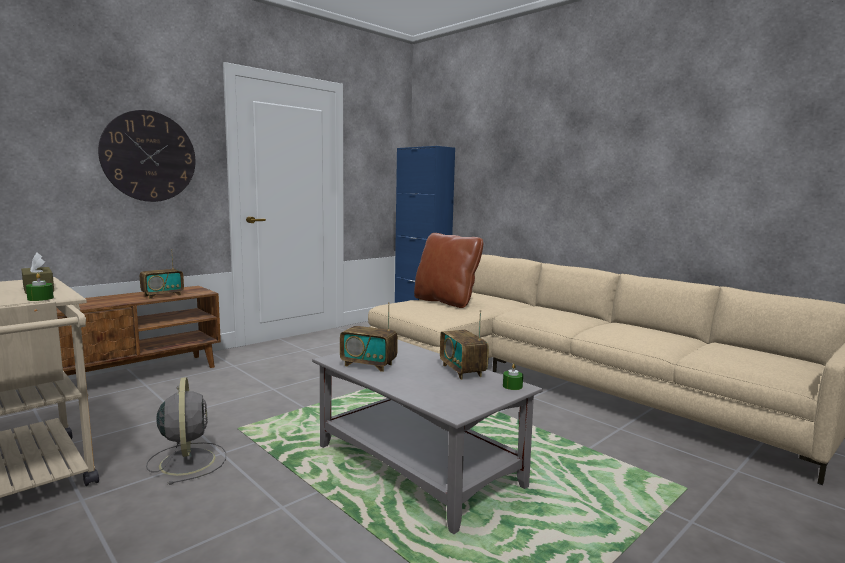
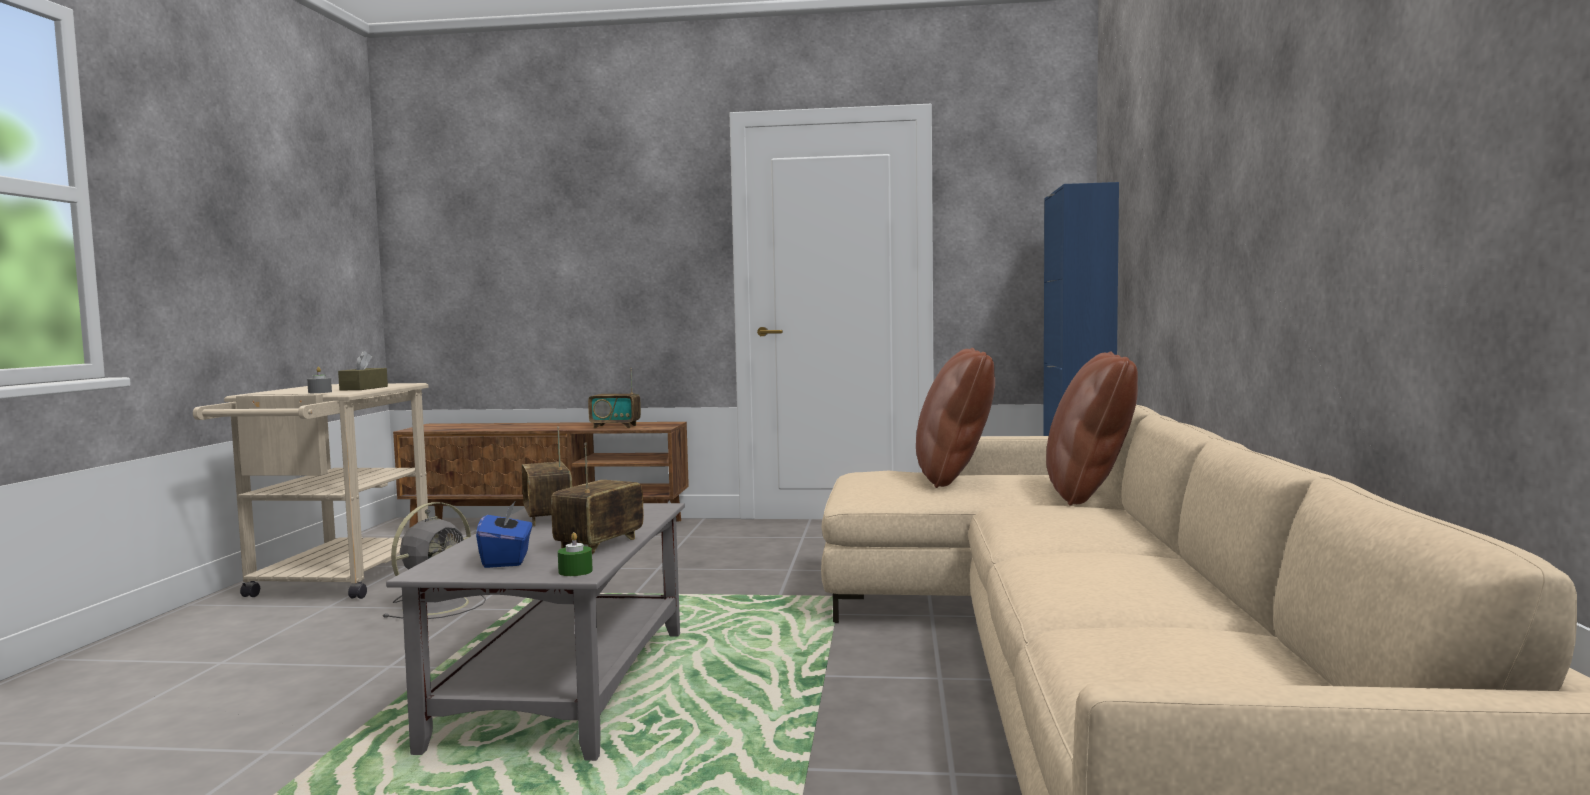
camera: 50 degrees right, 5 degrees down
(40, 298) = (320, 392): green candle -> grey candle
(149, 156) = (631, 251): wall clock -> none
(459, 392) = (507, 560): none -> blue tissue box
(512, 301) = (1090, 494): none -> brown pillow

